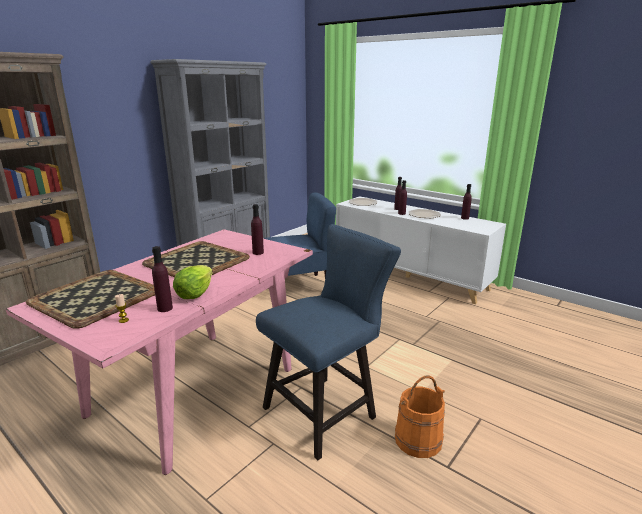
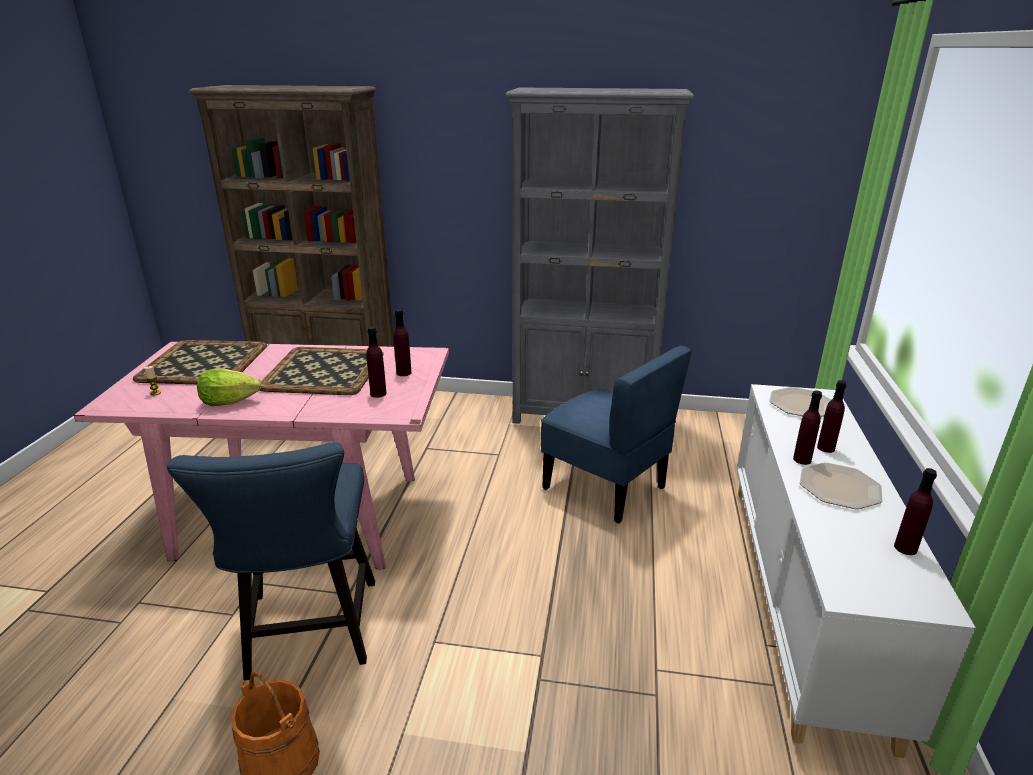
camera: 60 degrees right, 5 degrees up
(165, 308) = (187, 401): purple bottle -> purple bottle (404, 373)
(326, 410) = (310, 636): blue chair -> blue chair turned 60 degrees clockwise

